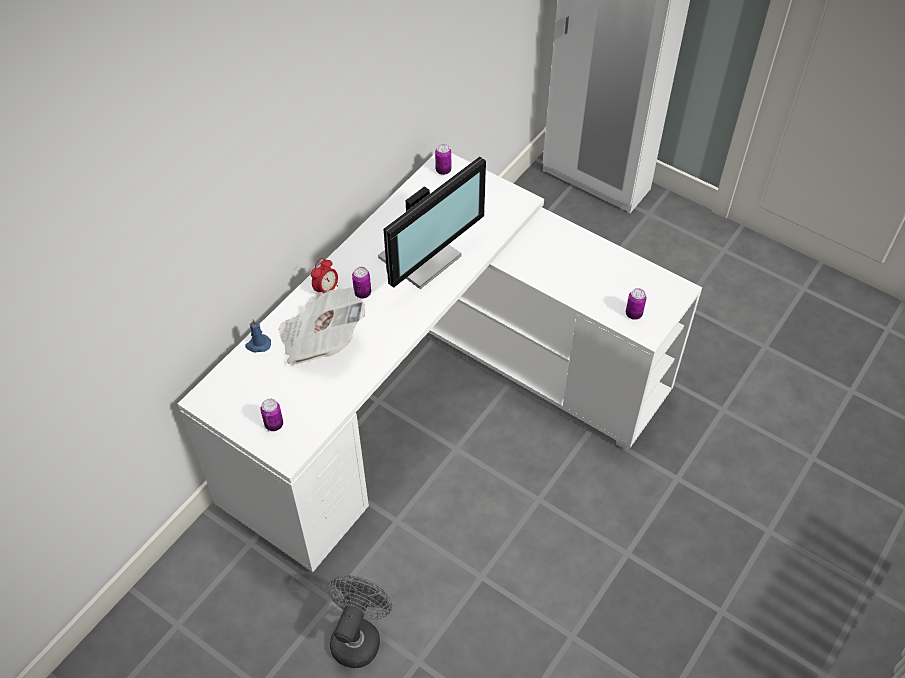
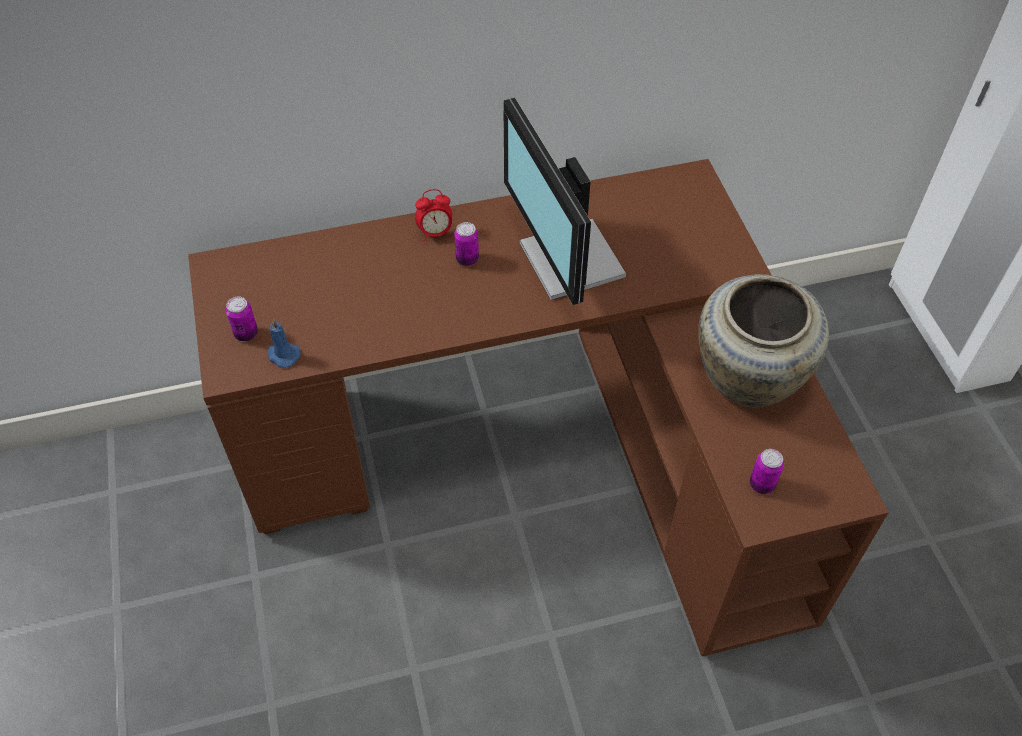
camera: 40 degrees right, 0 degrees up
(258, 345) = (315, 246): blue candle -> blue candle (282, 355)
(321, 340) = (378, 280): newspaper -> none
(358, 636) = (244, 630): grey fan -> none
(423, 258) = (568, 262): monitor -> monitor turned 75 degrees clockwise
(437, 400) = (543, 451): white desk -> brown desk
(443, 170) = (686, 184): can -> none
(576, 265) = (746, 381): none -> beige vase

